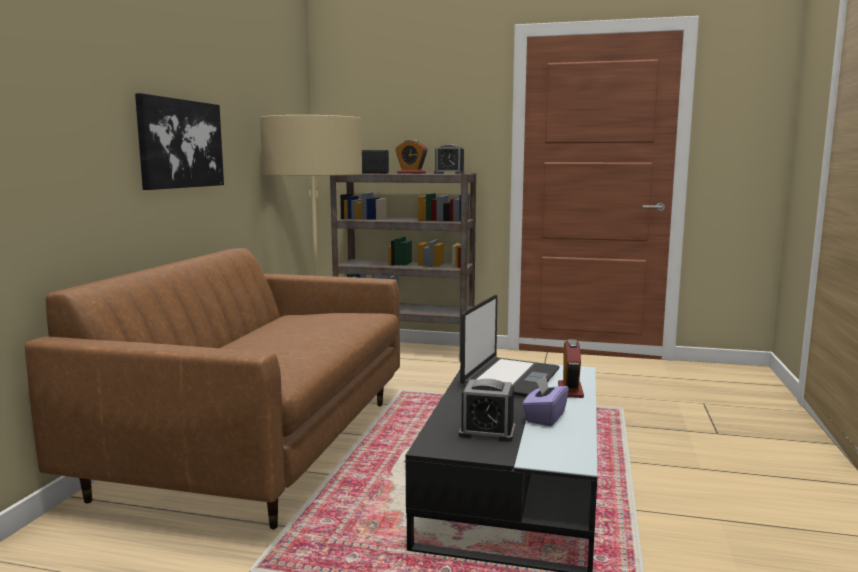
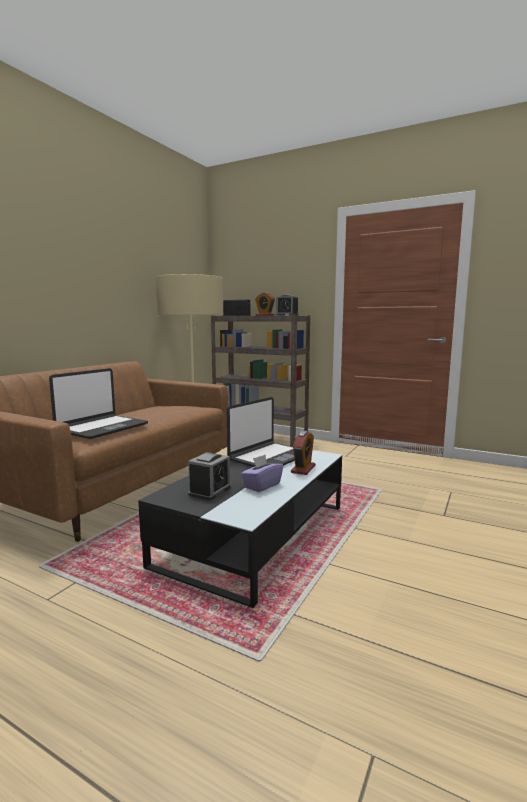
camera: 15 degrees right, 0 degrees up
(180, 144) = (87, 292): picture -> none
(277, 355) = (102, 428): none -> laptop
(487, 432) = (210, 491): alarm clock -> alarm clock turned 90 degrees counterclockwise

